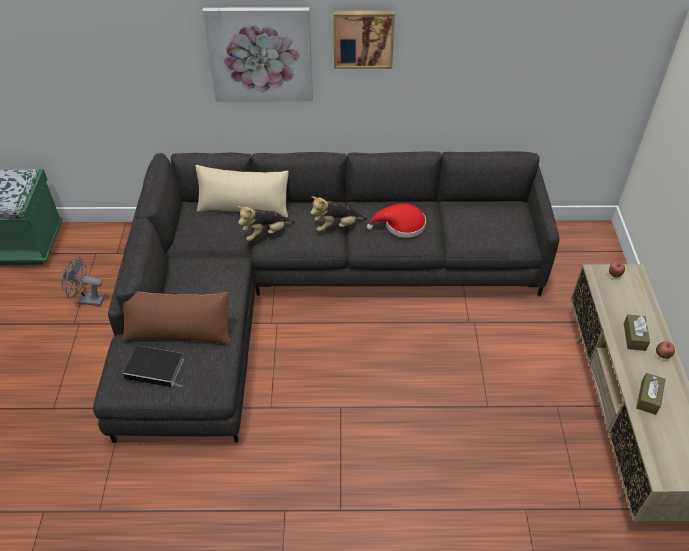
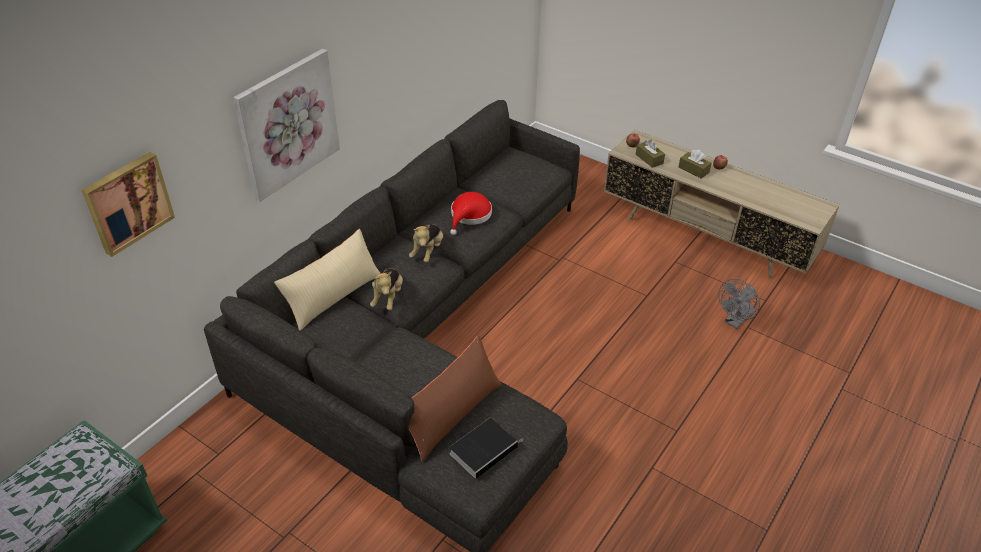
camera: 55 degrees left, 5 degrees down
(87, 300) = (261, 510): grey fan -> grey fan (735, 322)
(363, 38) = (364, 59): picture -> picture (127, 202)
(648, 398) = (748, 193): brown tissue box -> brown tissue box (649, 159)

